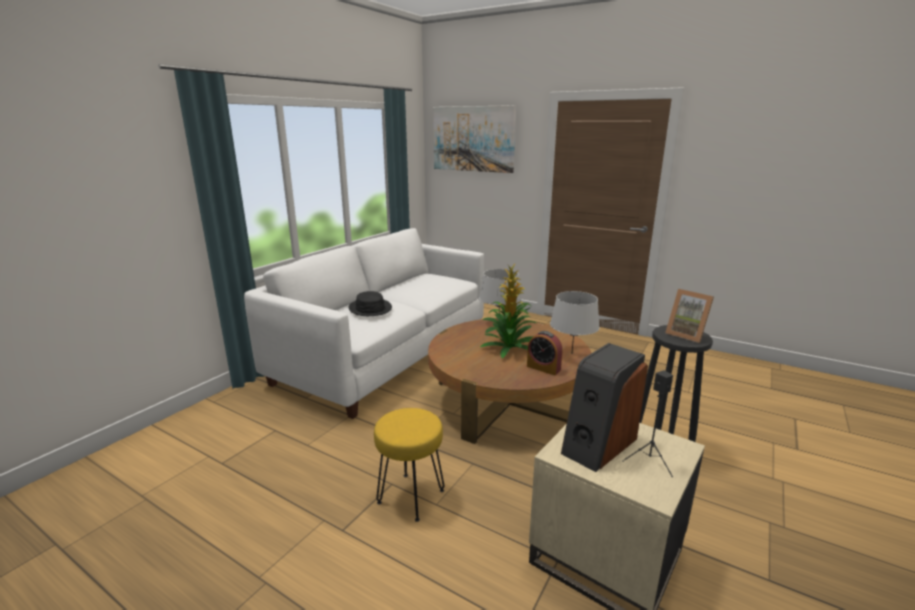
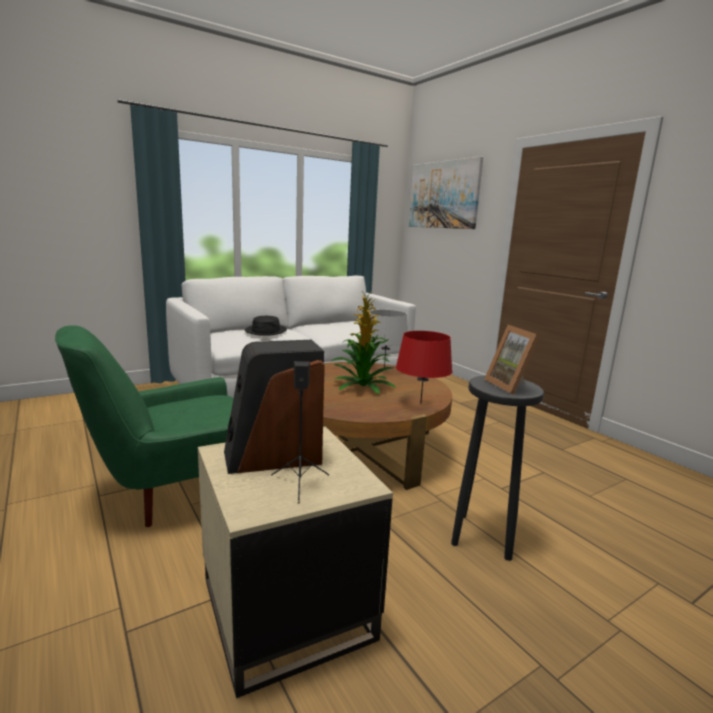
camera: 25 degrees right, 5 degrees down
(410, 496) = (178, 491): yellow stool -> green armchair
(543, 368) = (371, 407): alarm clock -> none
(571, 354) = (420, 403): grey table lamp -> red table lamp

